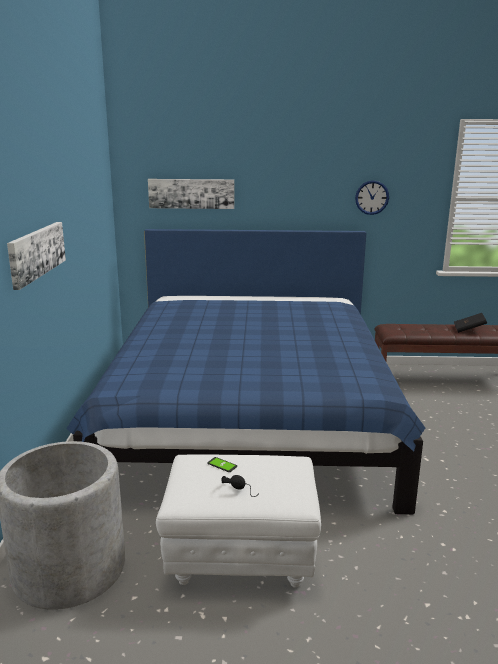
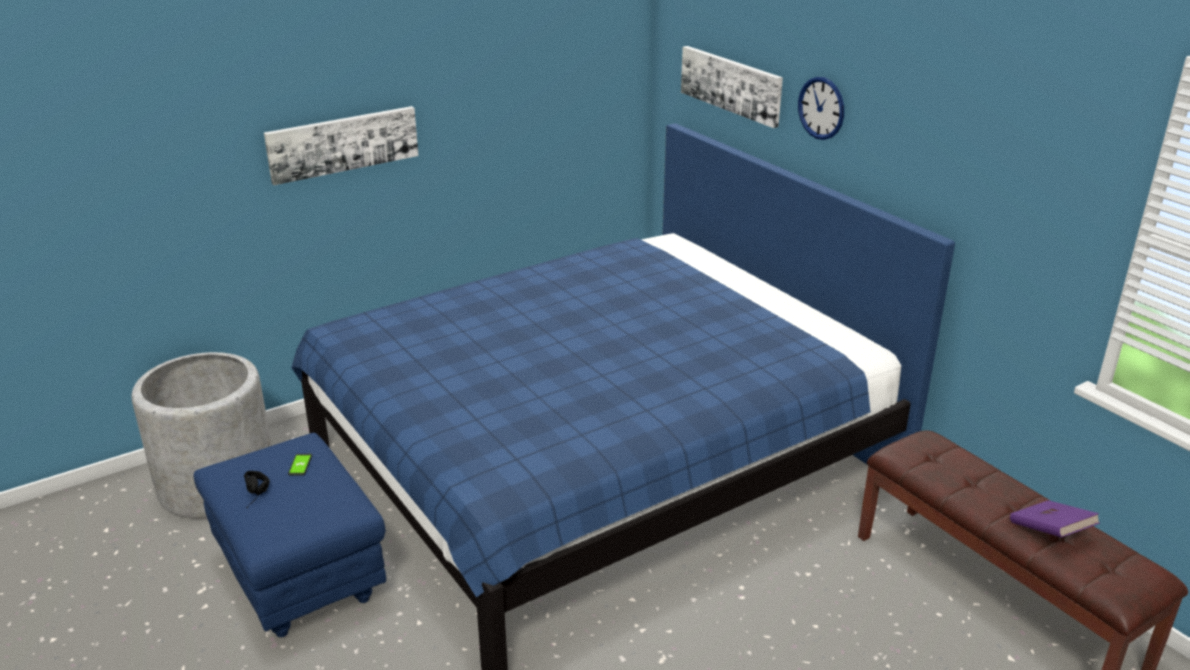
camera: 55 degrees right, 10 degrees up
(241, 558) = (302, 578): white ottoman -> blue ottoman
(372, 197) = (981, 179): wall clock -> wall clock (821, 108)
(469, 330) = (1050, 532): black book -> purple book

